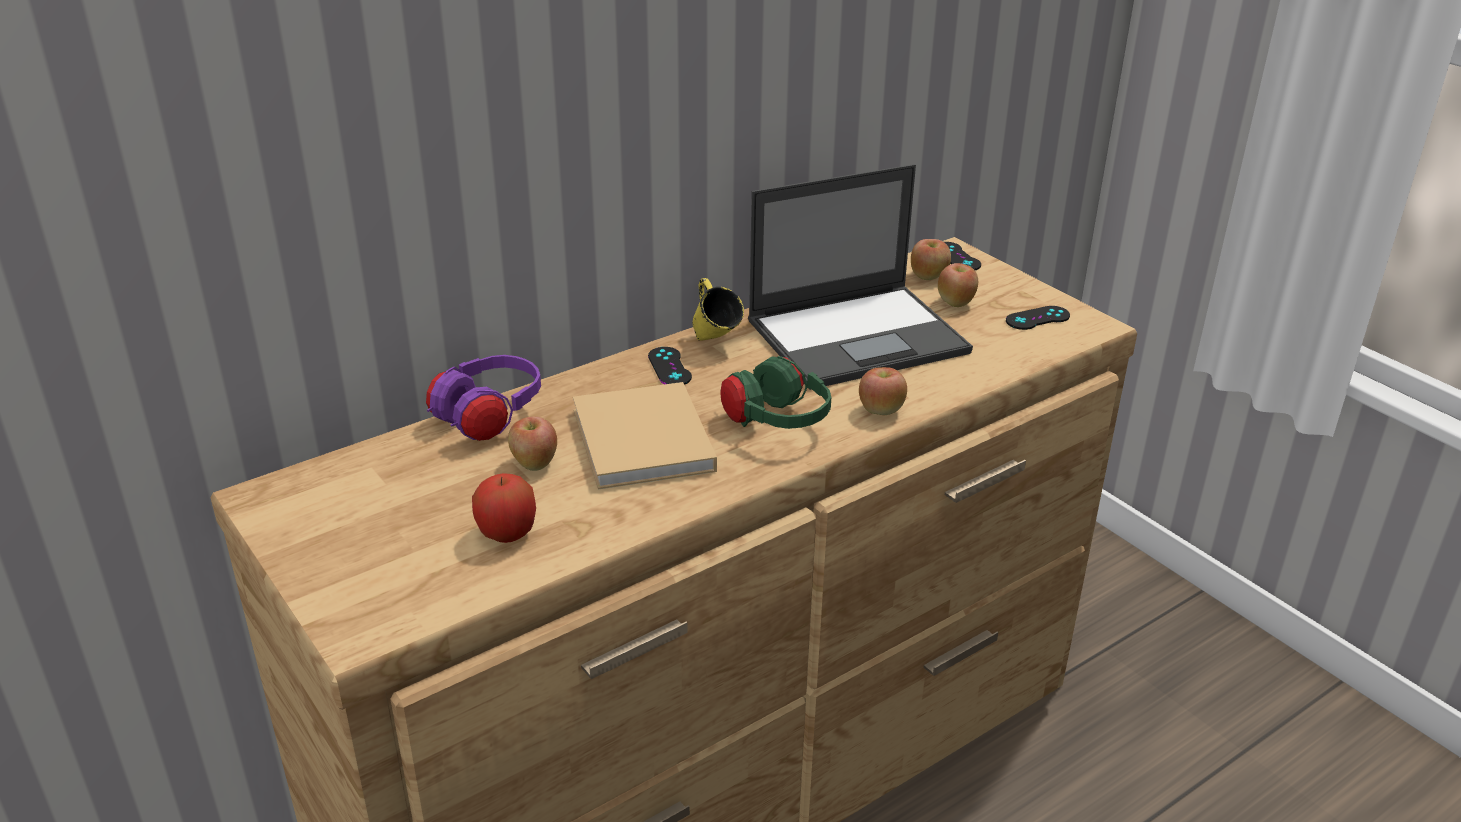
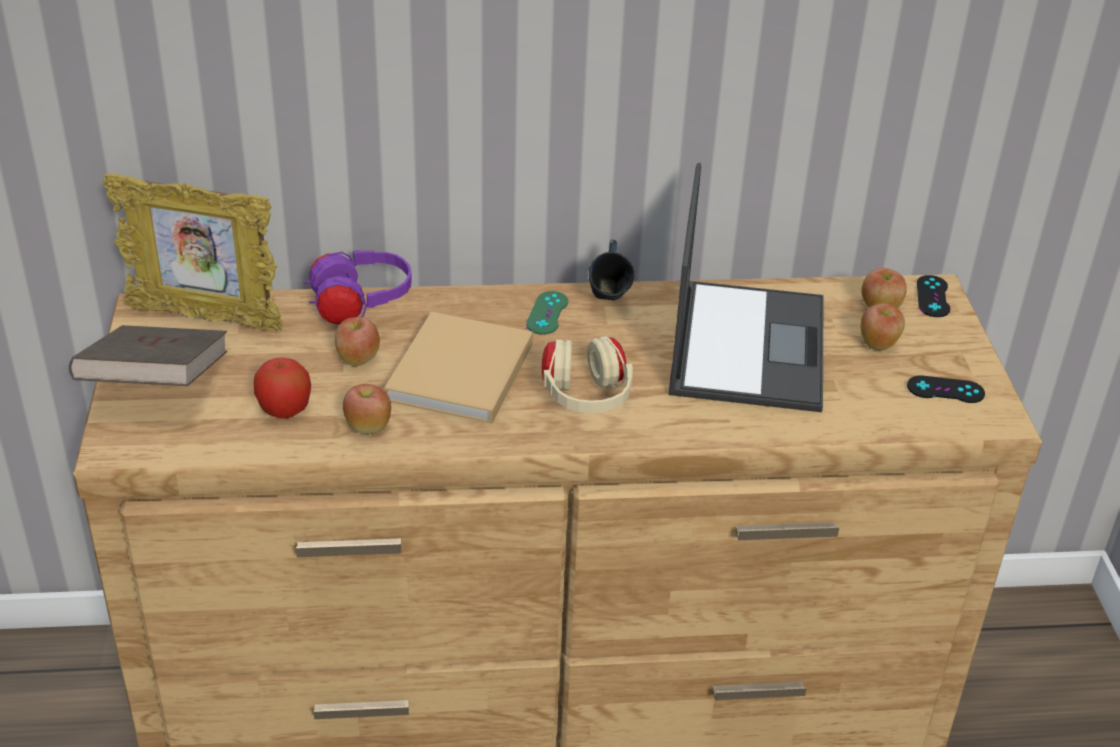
camera: 30 degrees right, 5 degrees up
(337, 482) = (205, 318): none -> picture frame
(346, 561) = (156, 385): none -> brown book
(669, 367) = (547, 313): black game controller -> green game controller
(714, 343) = (608, 304): yellow mug -> blue mug
(776, 423) = (585, 399): green headphones -> beige headphones
(859, 336) = (747, 345): laptop -> laptop turned 90 degrees counterclockwise
(881, 411) = (690, 424): apple -> apple (368, 427)

